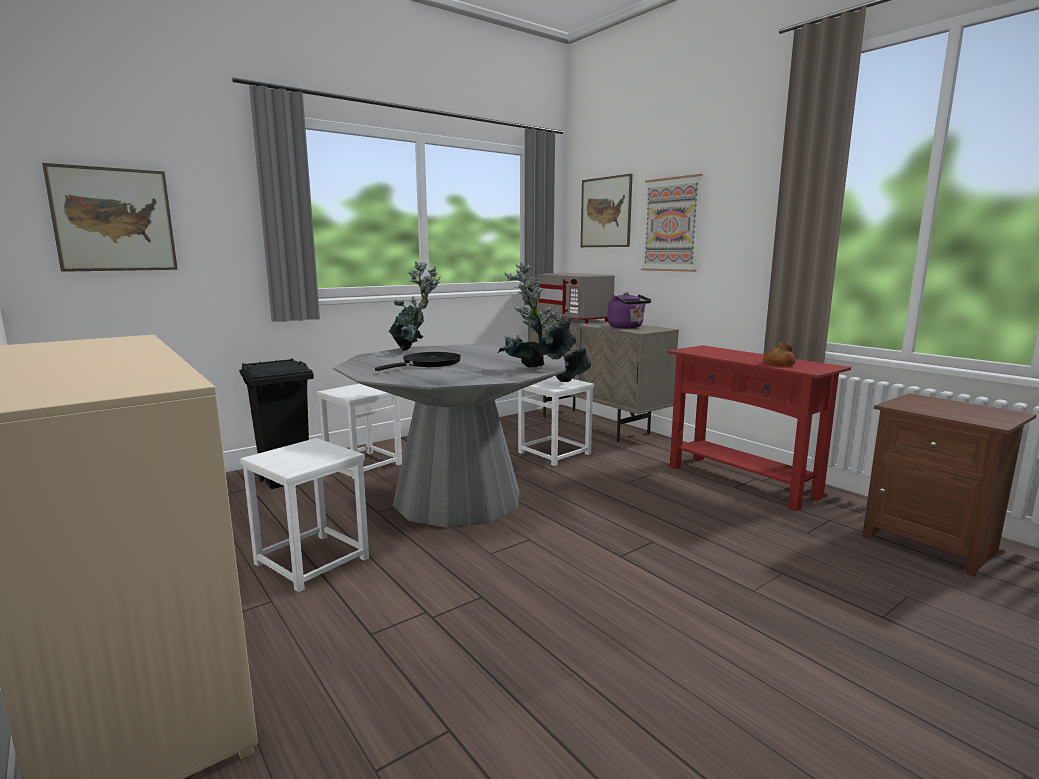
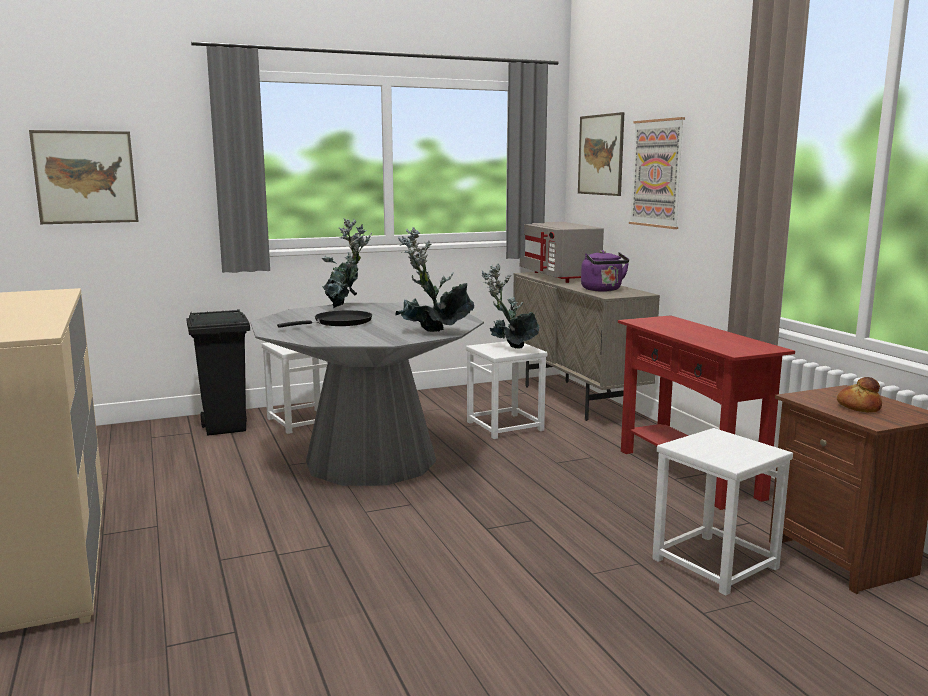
camera: 15 degrees right, 0 degrees up
(311, 561) = (206, 499): white stool -> white stool (714, 563)
(778, 363) = (714, 342): bread -> bread (859, 407)

